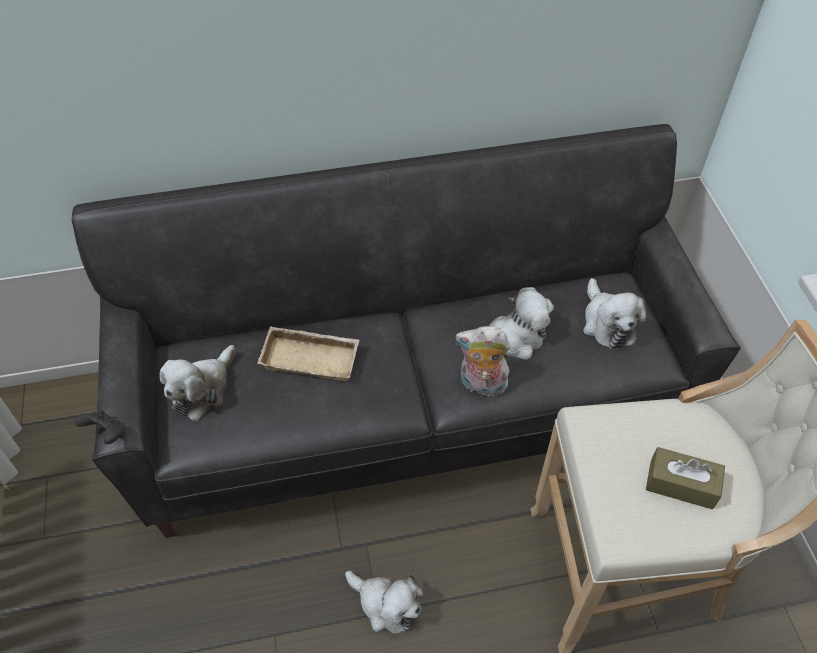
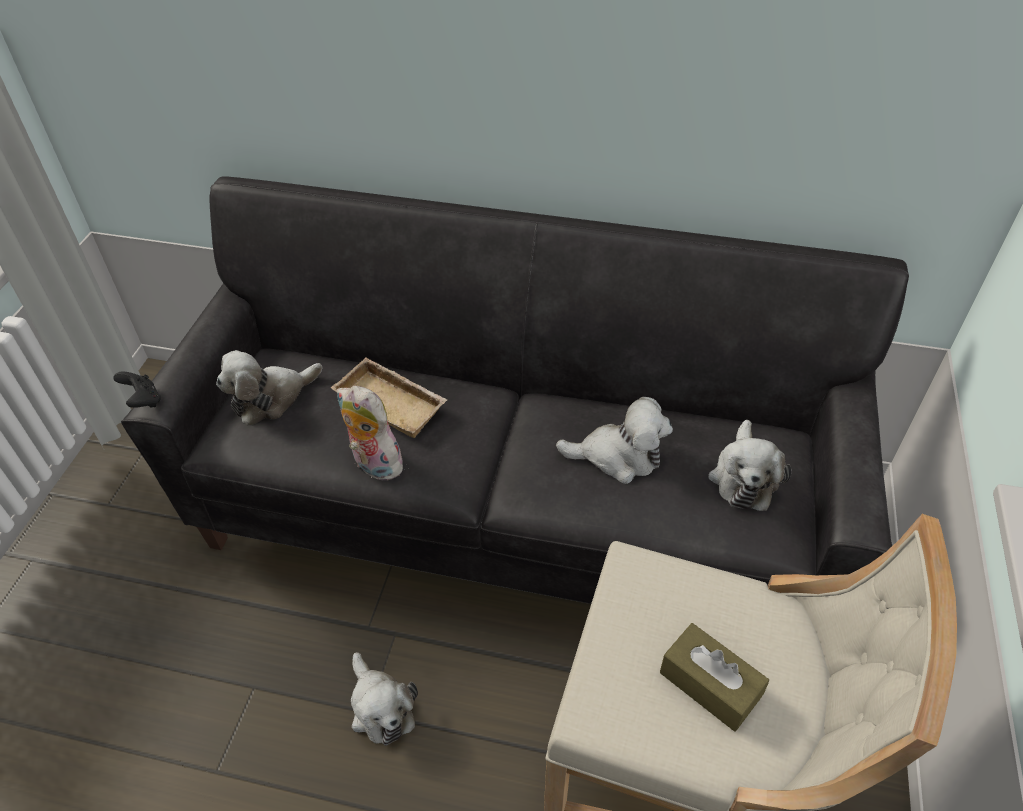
camera: 25 degrees right, 5 degrees down
(481, 385) = (555, 492): plush toy -> plush toy (373, 464)

